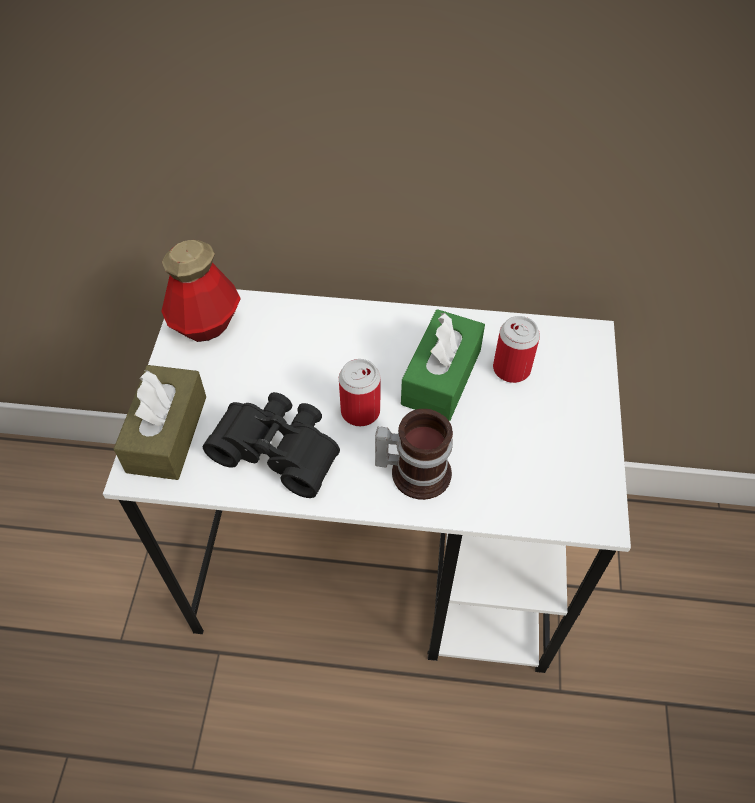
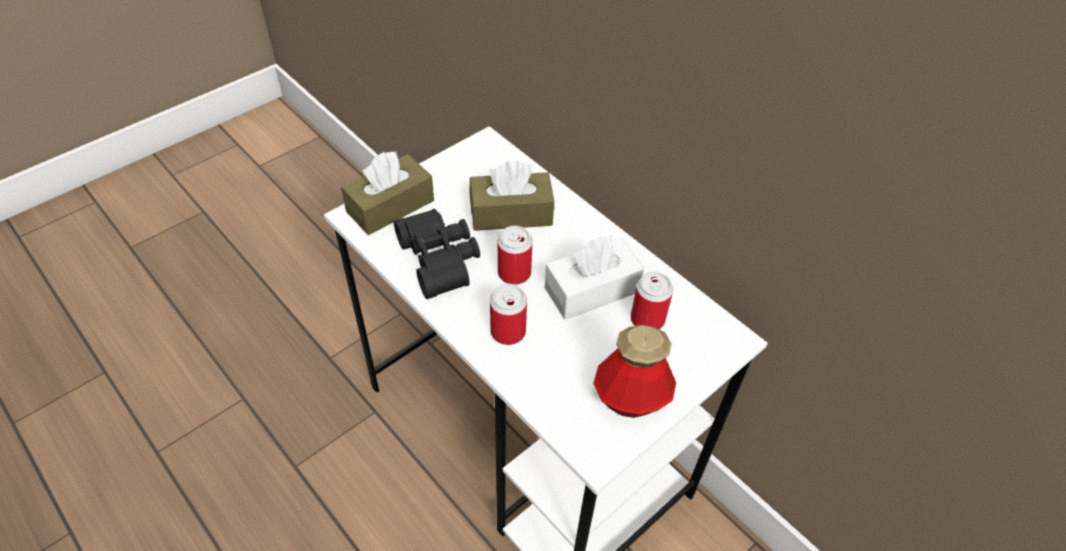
camera: 40 degrees right, 5 degrees down
(206, 324) = (480, 160): bottle -> bottle (631, 399)
(294, 356) = (511, 213): none -> brown tissue box
(415, 470) = (508, 332): mug -> can
(441, 377) = (591, 290): green tissue box -> white tissue box

